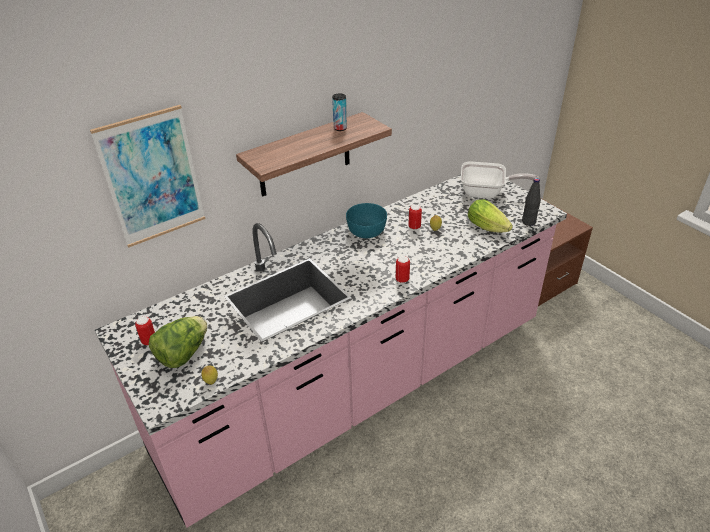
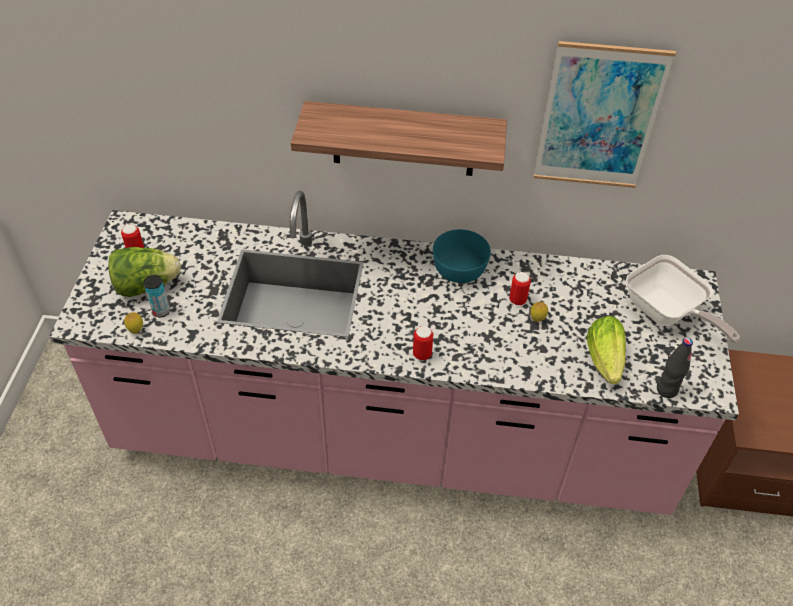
camera: 40 degrees right, 10 degrees up
(152, 177) = (195, 86): picture -> picture (599, 118)
(340, 128) = (447, 129): can -> can (161, 311)

